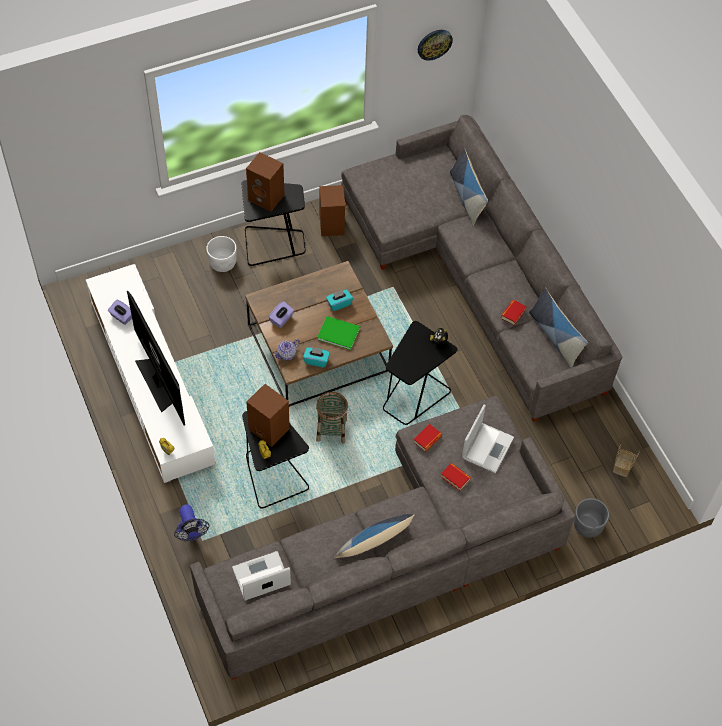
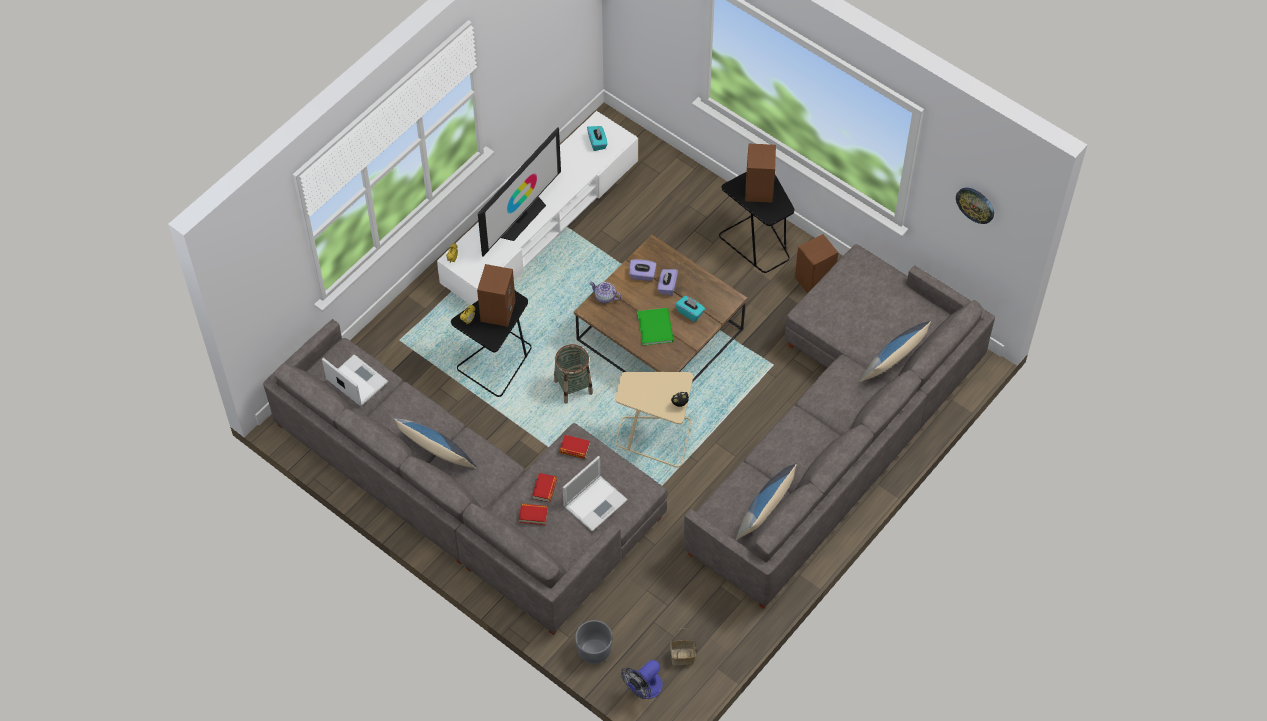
camera: 65 degrees right, 0 degrees up
(121, 317) = (573, 157): purple tissue box -> purple tissue box (667, 286)
(191, 533) = (401, 328): fan -> fan (643, 689)
(223, 263) = (707, 214): white planter -> none
(316, 360) = (613, 323): turquoise tissue box -> turquoise tissue box (597, 142)
(414, 395) = (654, 438): black side table -> beige side table
(488, 446) = (596, 502): laptop -> laptop turned 45 degrees counterclockwise
(513, 314) = (770, 462): book -> book (533, 515)

